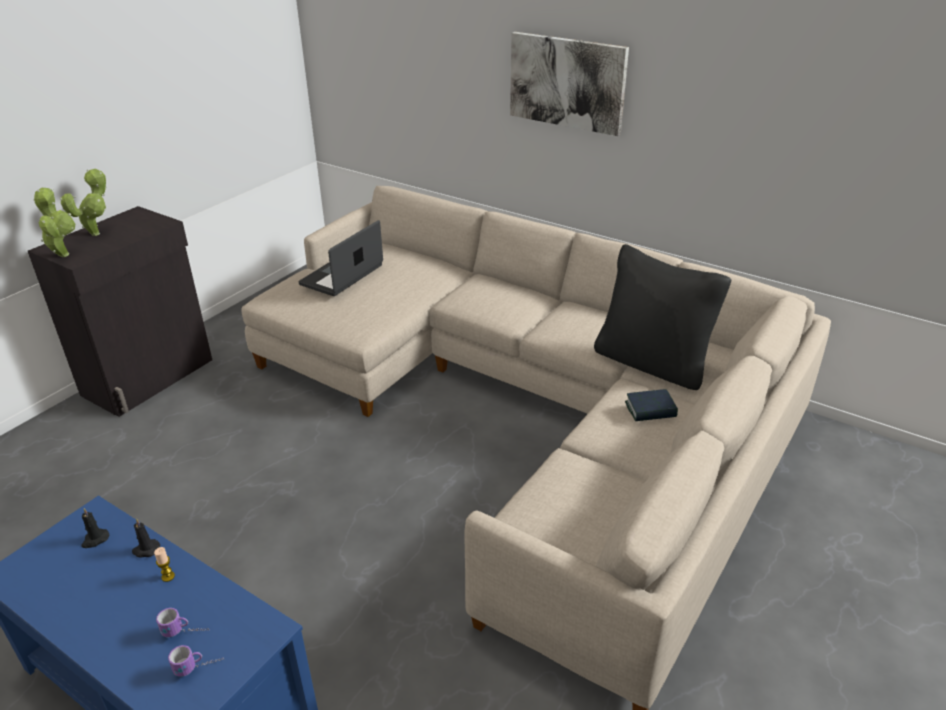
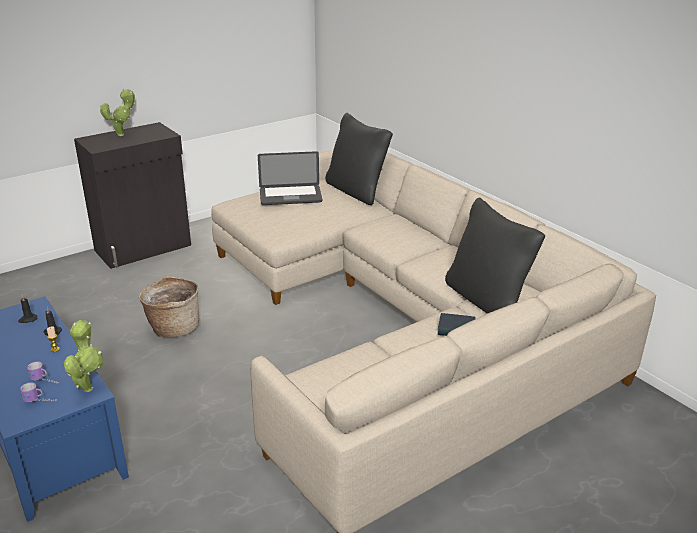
camera: 20 degrees right, 5 degrees down
(63, 254) = (93, 143): potted plant -> potted plant (88, 387)
(255, 480) = (173, 327): none -> basket
(342, 275) = (290, 196): laptop -> laptop turned 150 degrees counterclockwise
(416, 253) = (356, 191): none -> black pillow
(567, 82) = (478, 66): picture -> none

